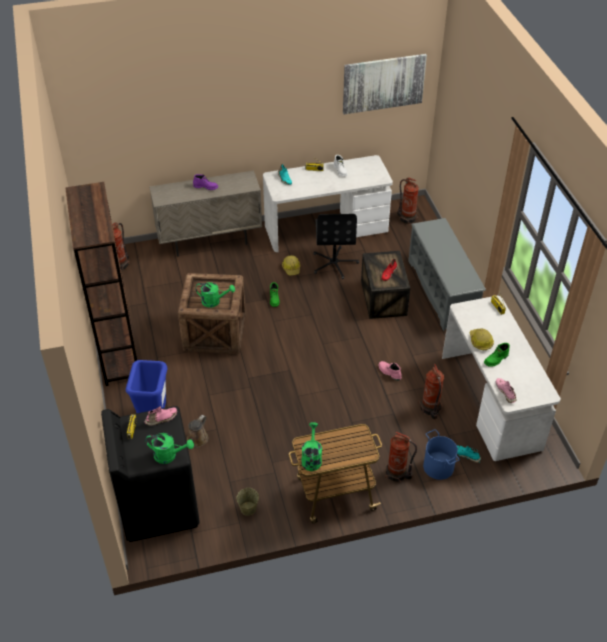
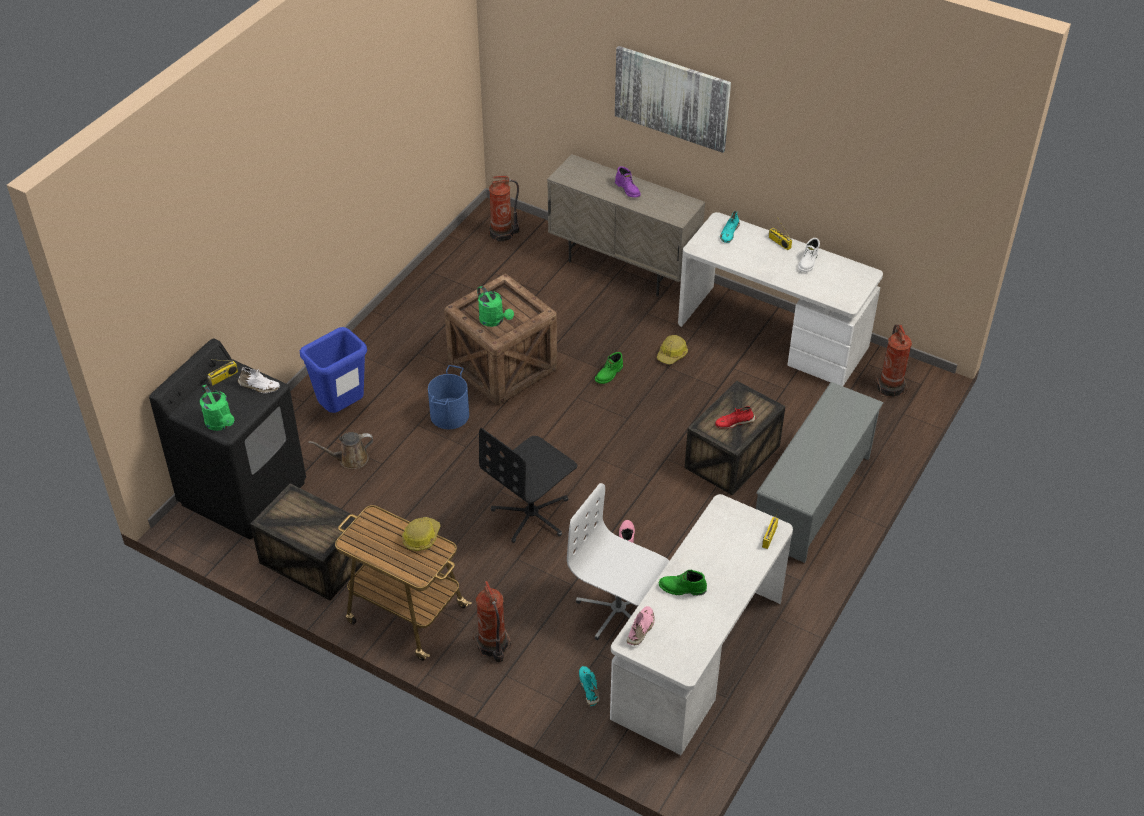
camera: 45 degrees right, 0 degrees up
(118, 352) = (390, 322): brown bookcase -> none
(161, 419) = (259, 386): pink shoe -> white shoe
(248, 509) = (312, 560): beige bucket -> crate
(311, 458) = (362, 535): green watering can -> none
(334, 263) = (728, 380): black office chair -> black office chair (532, 514)
(383, 83) = (908, 168): picture -> picture (672, 98)
(430, 408) = (618, 611): fire extinguisher -> white office chair
(438, 467) = (543, 674): blue bucket -> blue bucket (449, 415)
(480, 341) = (693, 557): hard hat -> hard hat (421, 537)

